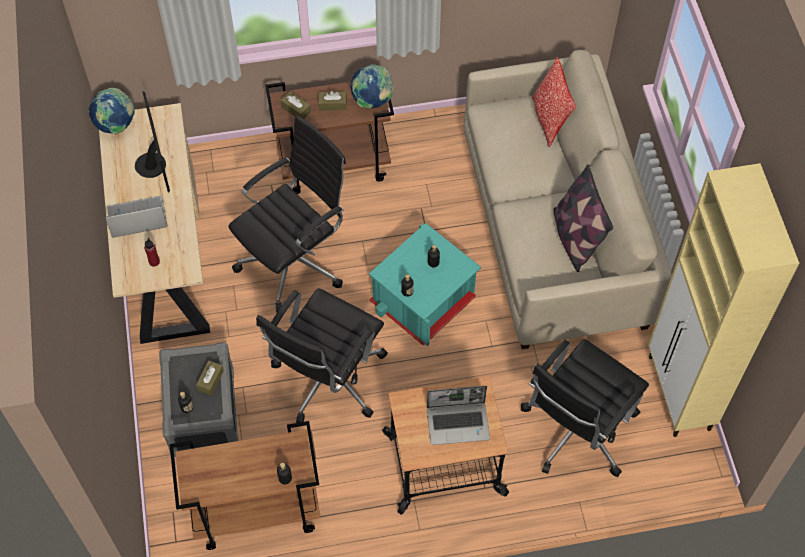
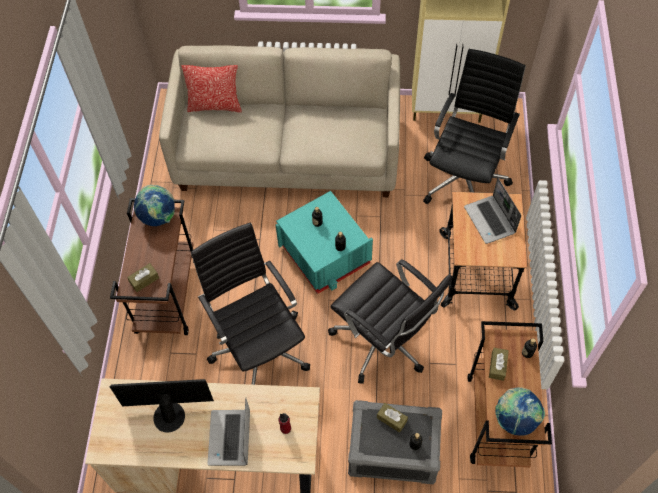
camera: 75 degrees left, 0 degrees up
(116, 125) = (106, 445): globe -> globe (515, 419)
(333, 104) = (150, 249): brown tissue box -> brown tissue box (497, 366)
(458, 423) = (490, 220): laptop -> laptop turned 150 degrees clockwise
(575, 238) = (333, 114): pillow -> none
(576, 431) = (465, 179): black office chair -> black office chair turned 120 degrees counterclockwise

